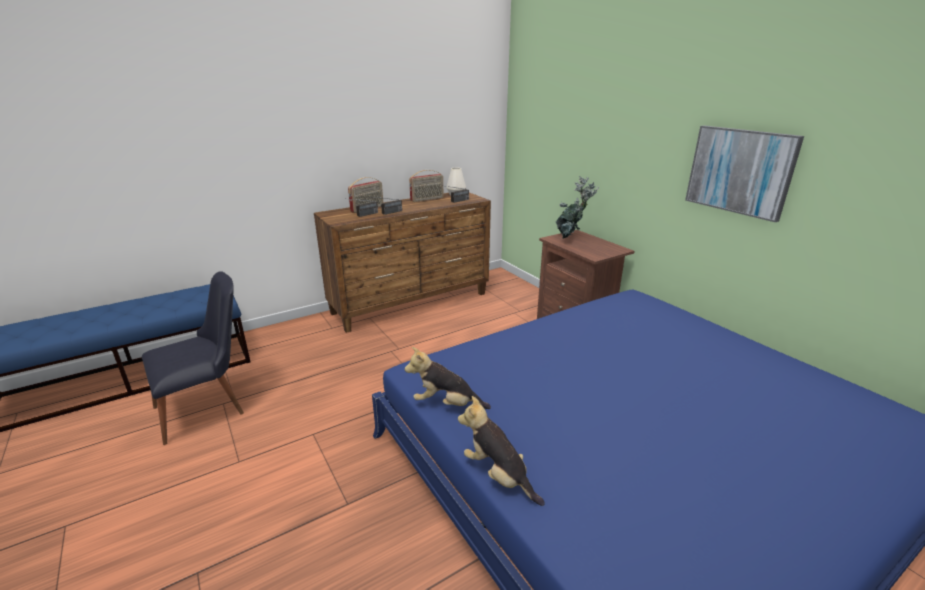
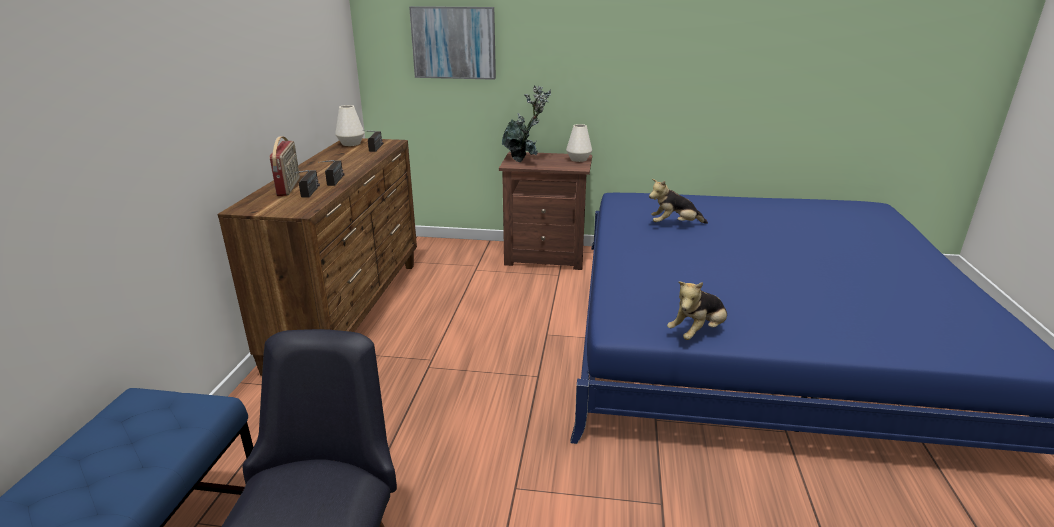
camera: 50 degrees left, 0 degrees up
(427, 199) = (333, 157): radio -> none
(498, 475) = (821, 347): plush toy -> plush toy (674, 225)
(611, 250) = (578, 159): none -> white vase
(740, 171) = (690, 54): picture -> picture (454, 43)

